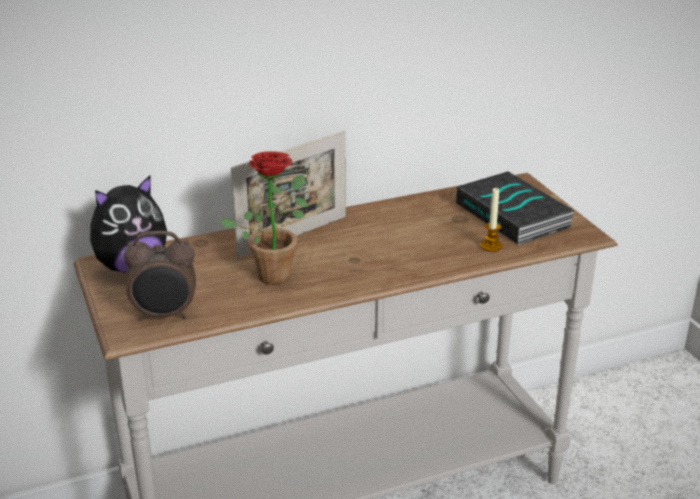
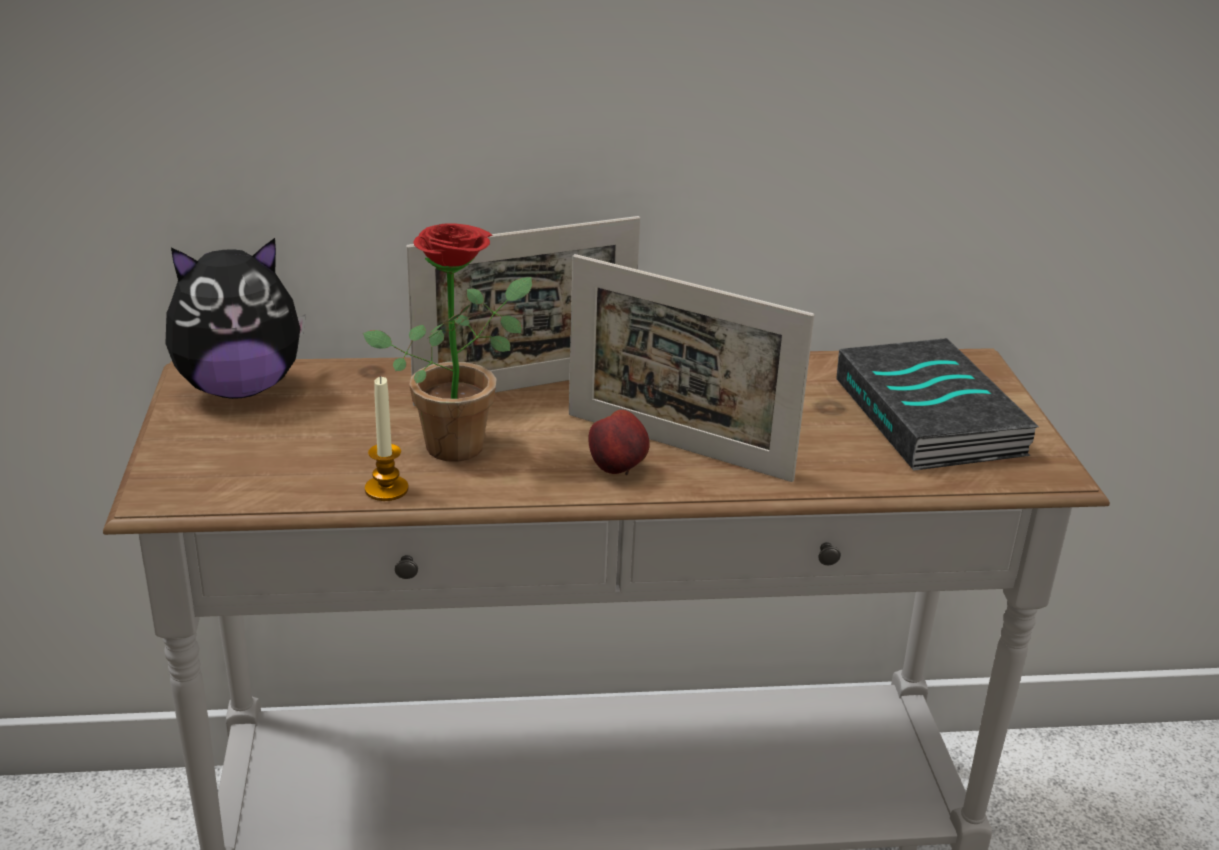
camera: 15 degrees right, 0 degrees up
(165, 315) = (237, 478): alarm clock -> none
(369, 272) = (618, 470): none -> apple
(393, 254) = (677, 446): none -> picture frame
(491, 246) = (861, 464): candle -> candle (386, 489)

